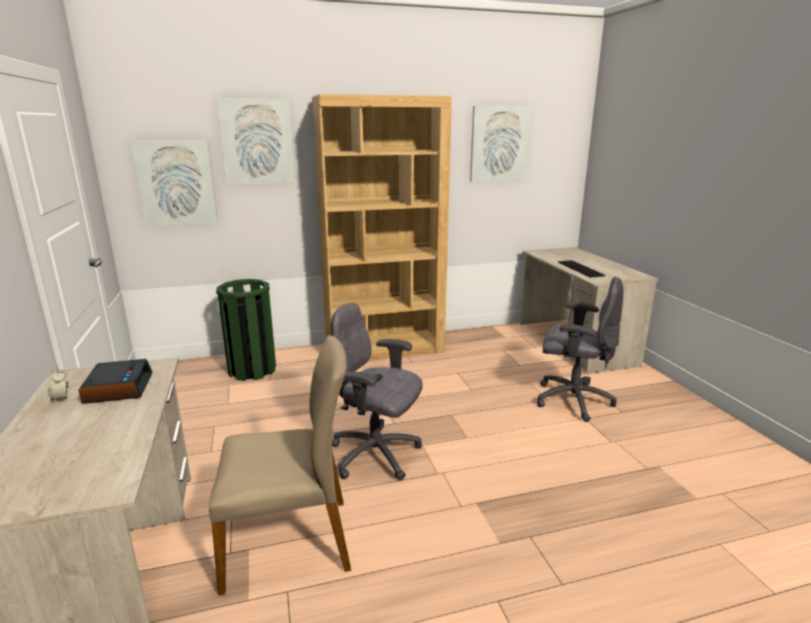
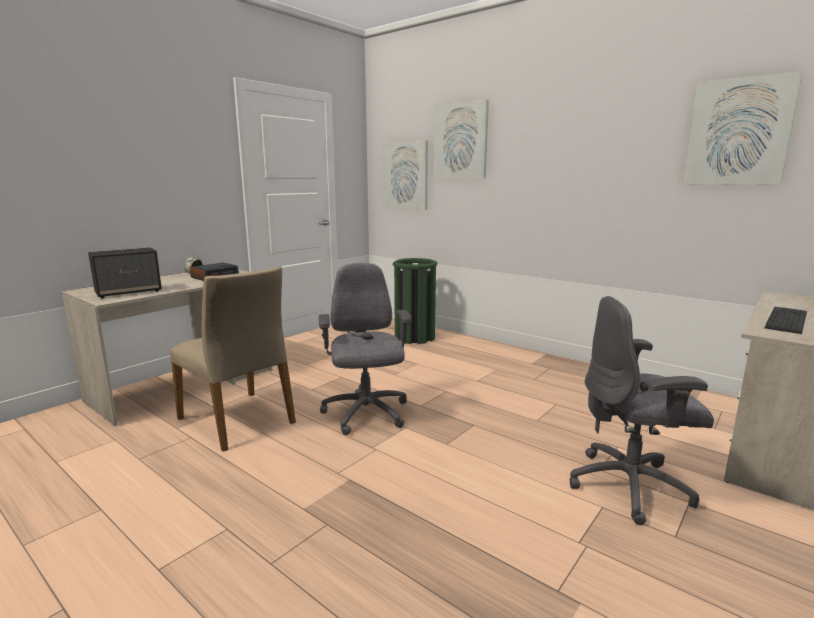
camera: 55 degrees right, 5 degrees down
(87, 464) = (129, 292): none -> speaker
(385, 349) = (533, 362): brown bookcase -> none
(571, 400) = (631, 486): grey office chair -> grey office chair turned 105 degrees clockwise

